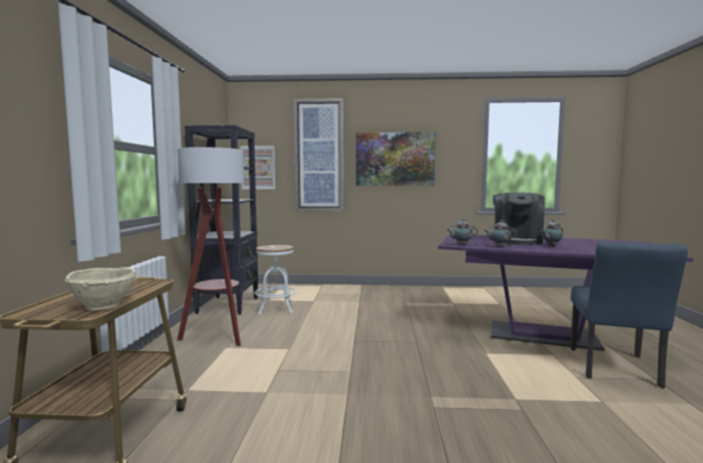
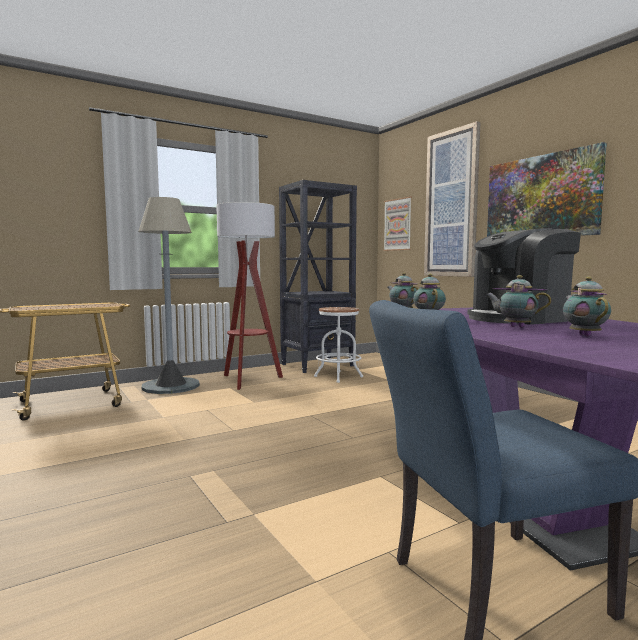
camera: 55 degrees right, 0 degrees up
(104, 306) = (40, 308): beige bowl -> none
(160, 370) = (170, 386): none -> grey floor lamp
(586, 246) = (584, 335): none -> teapot

